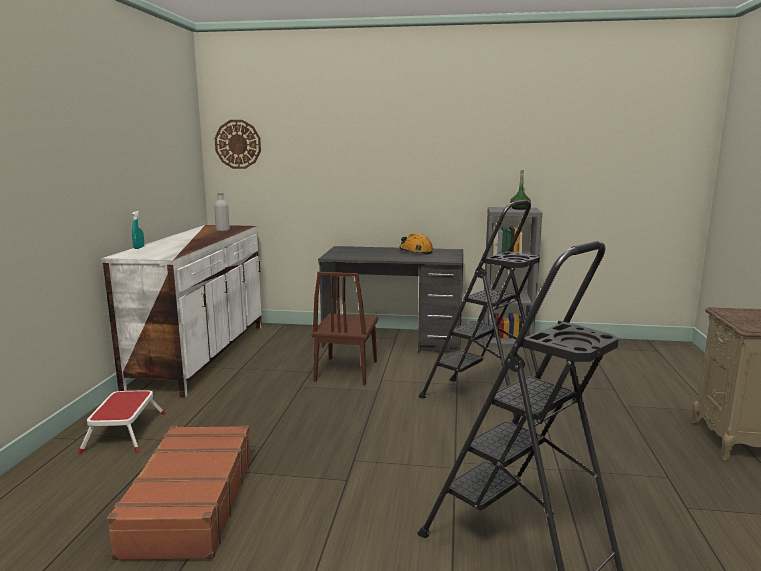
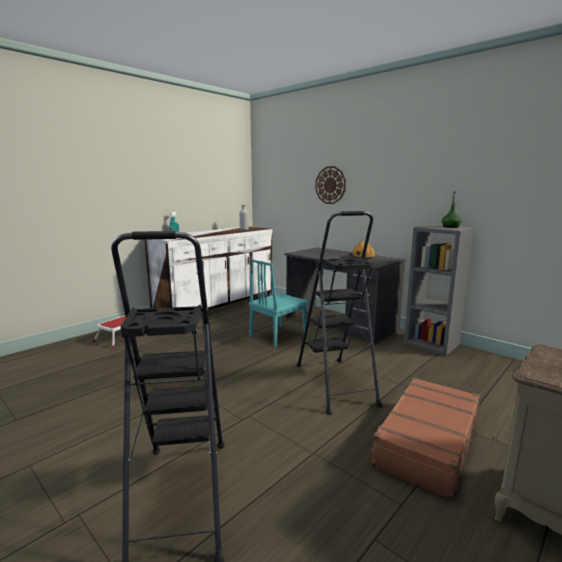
camera: 35 degrees right, 0 degrees up
(189, 504) = (90, 382): brown suitcase -> brown suitcase (426, 443)
(238, 144) = (268, 173): wall clock -> wall clock (330, 185)
(346, 370) = (278, 335): brown chair -> turquoise chair

